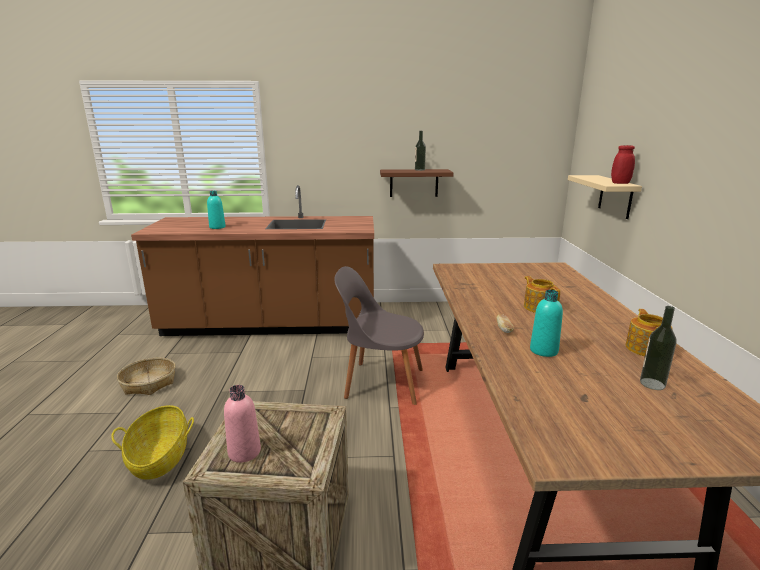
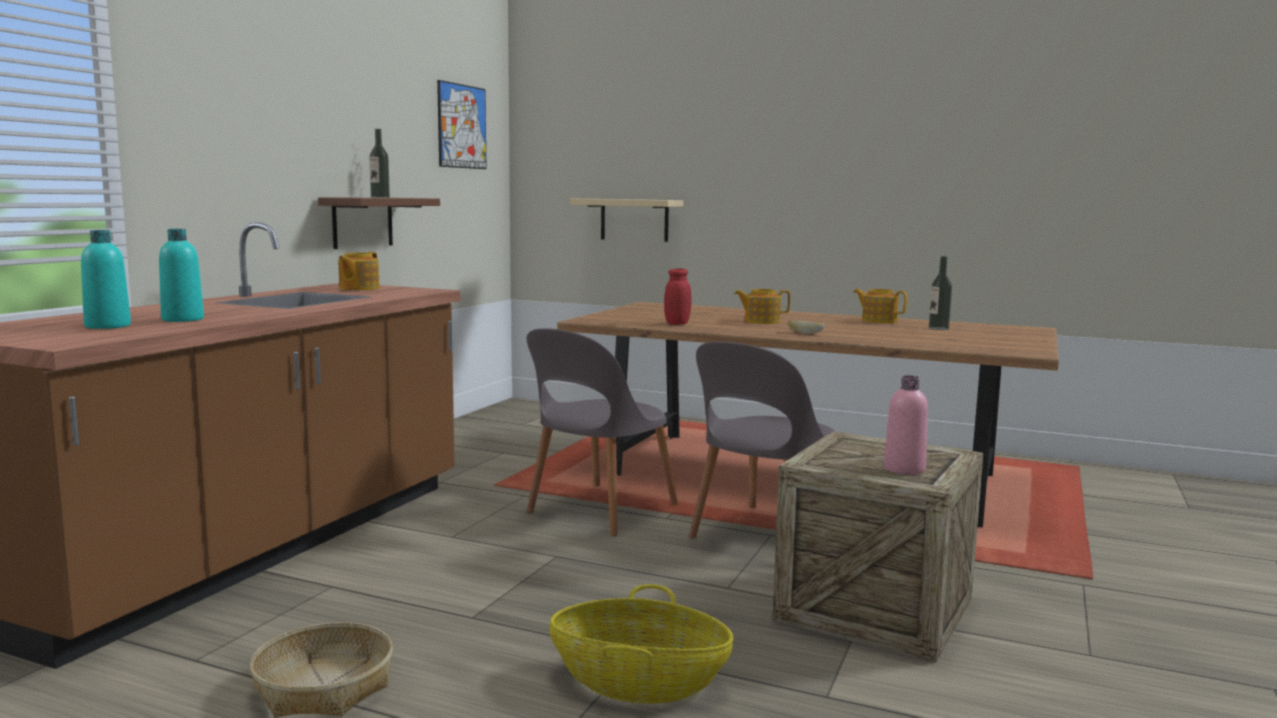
camera: 65 degrees left, 10 degrees down
(351, 221) = (358, 288): none -> teapot
(388, 454) = (765, 536): none -> grey chair
(516, 121) = (462, 126): none -> picture
(543, 350) = (862, 333): turquoise bottle -> turquoise bottle (108, 326)
(620, 183) = (659, 199): red jar -> red jar (677, 324)

